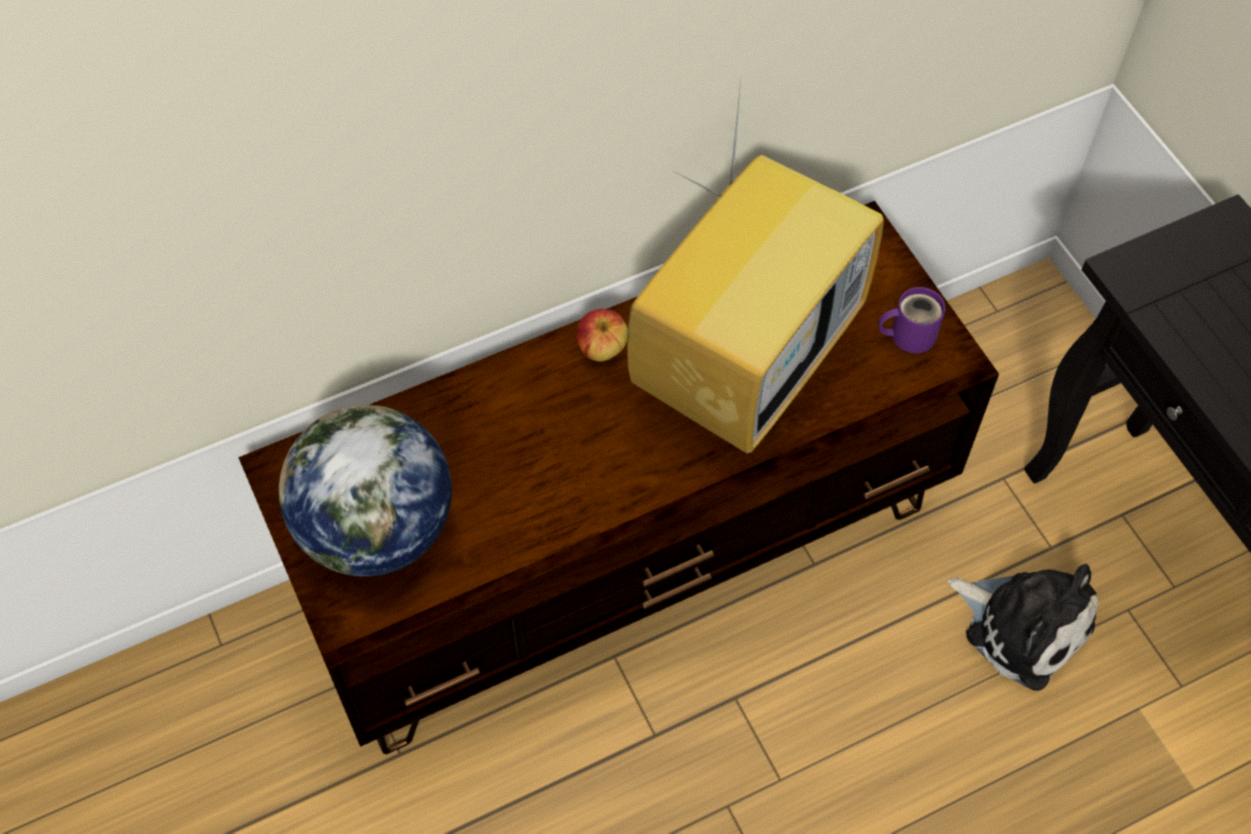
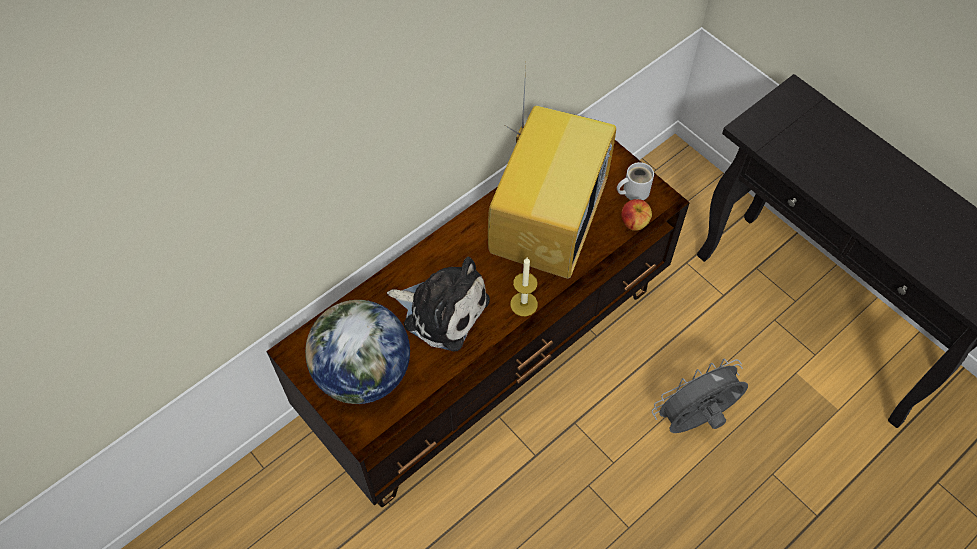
camera: 15 degrees left, 0 degrees up
(602, 348) = (462, 238): apple -> apple (634, 223)
(667, 479) = (524, 304): none -> candle
(908, 333) = (633, 191): purple mug -> white mug
(937, 743) = (694, 420): none -> grey fan
(1022, 624) = (720, 342): plush toy -> plush toy (442, 310)

